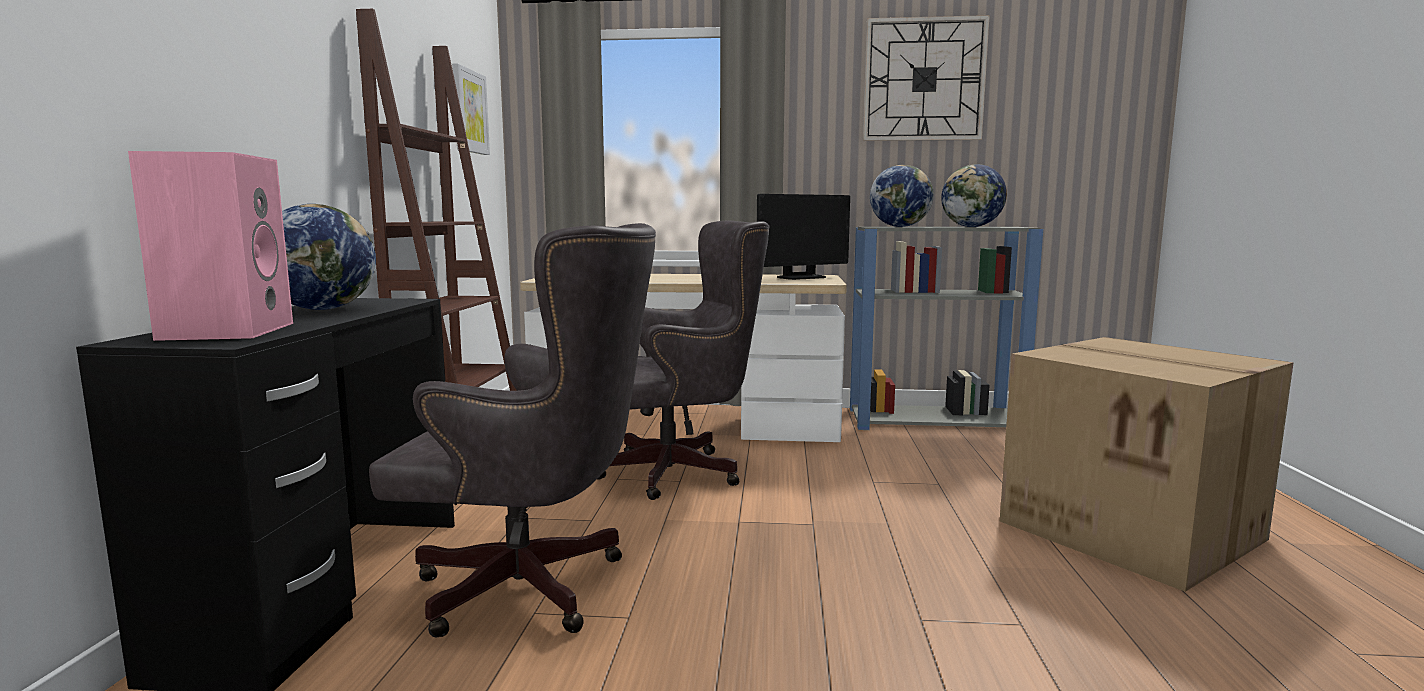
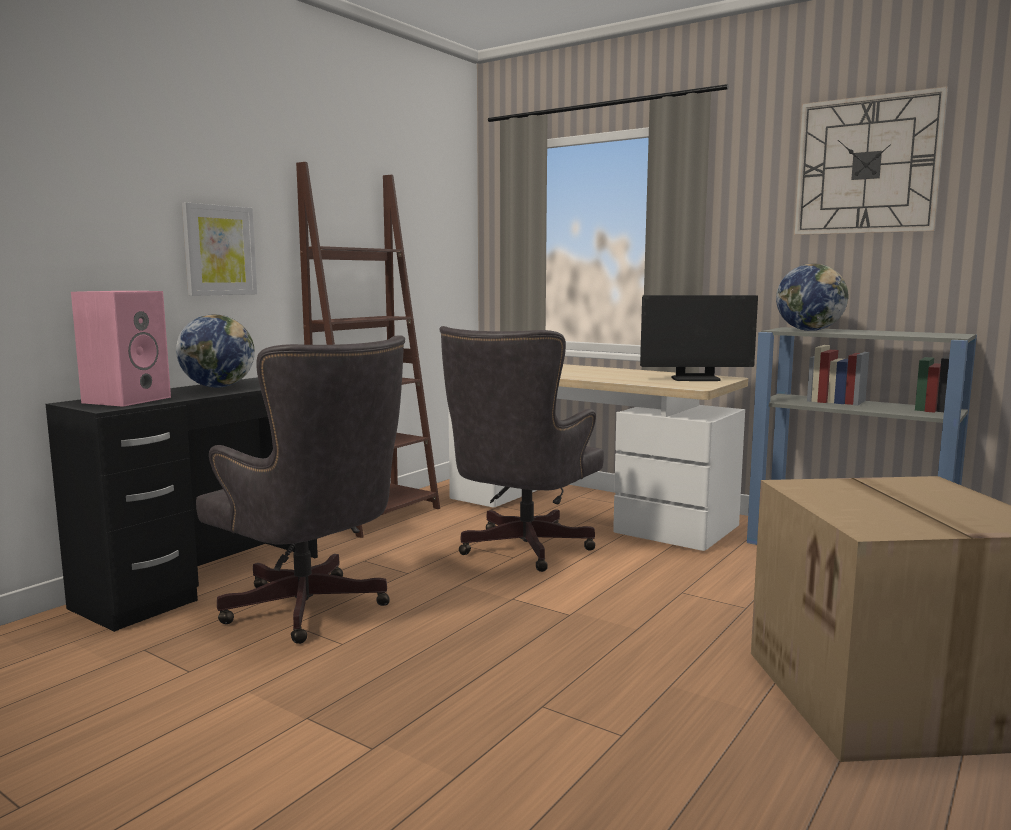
camera: 30 degrees right, 0 degrees up
(469, 111) = (429, 222): picture -> picture (219, 250)
(678, 472) = (522, 550): grey office chair -> grey office chair turned 105 degrees clockwise
(972, 227) = (892, 334): globe -> none

